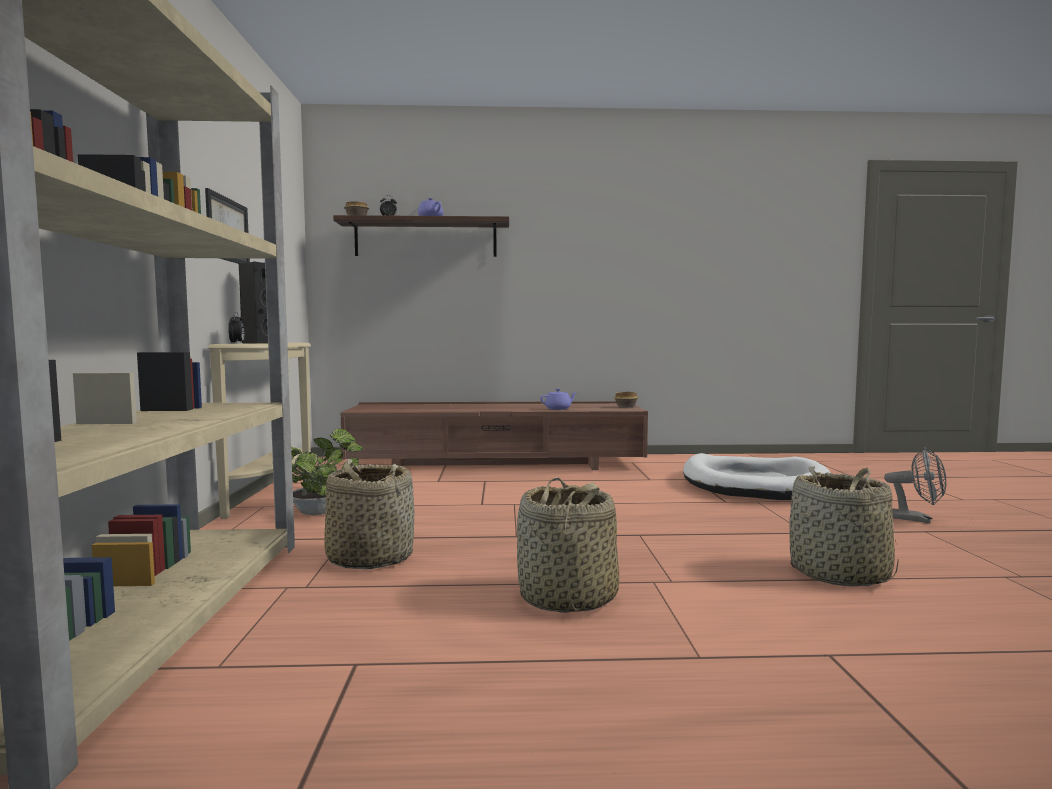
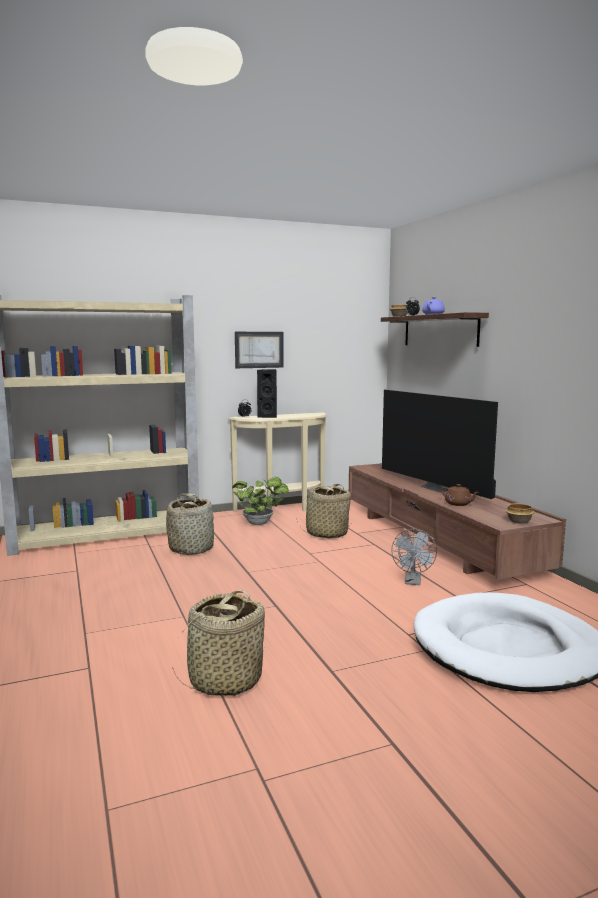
camera: 70 degrees right, 5 degrees up
(495, 407) = (438, 488): none -> television
(558, 409) = (458, 504): purple teapot -> brown teapot
(566, 598) = (151, 597): basket -> basket (326, 534)
(917, 519) = (445, 746): grey fan -> grey fan (413, 582)

